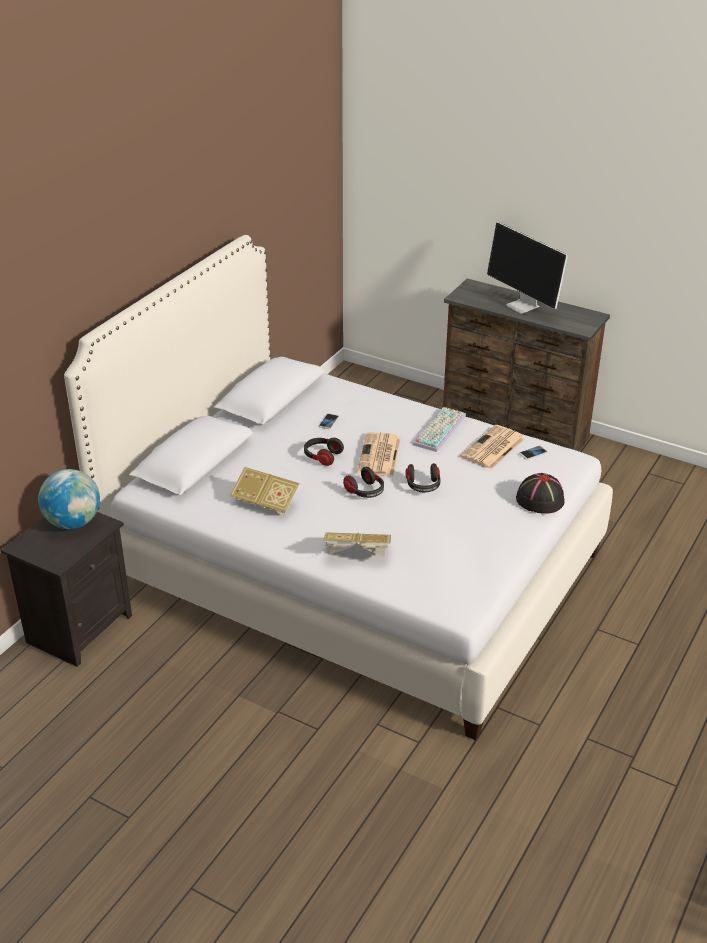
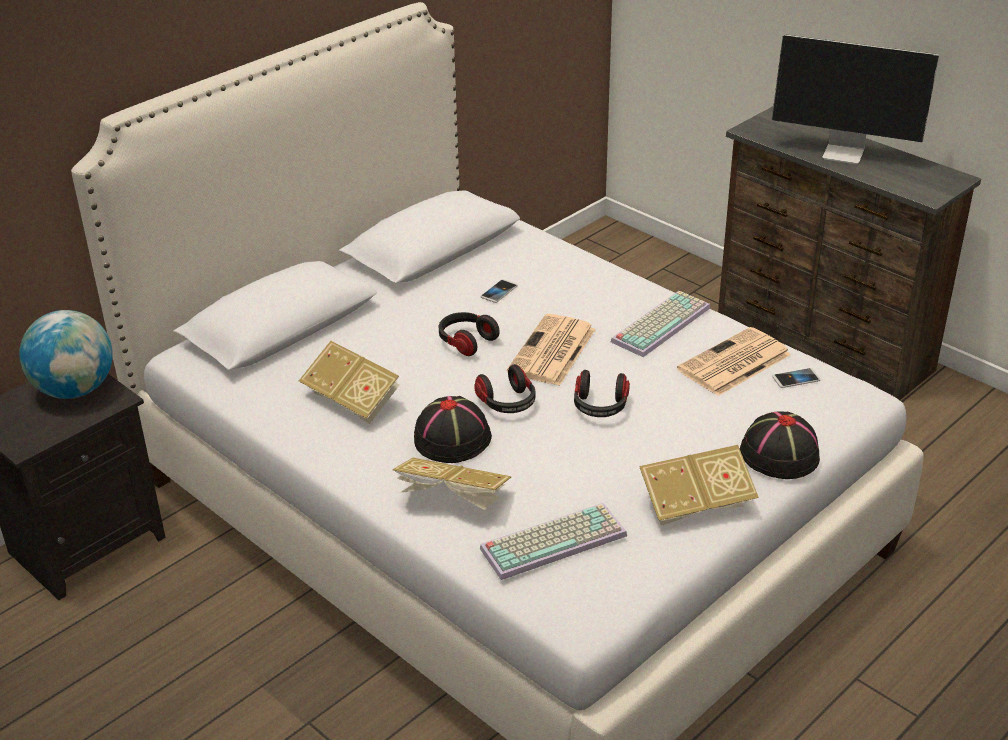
camera: 15 degrees right, 0 degrees up
(340, 518) = (452, 438): none -> black hat
(429, 568) = (554, 540): none -> keyboard
(502, 535) = (695, 504): none -> book
(523, 306) = (845, 153): monitor -> monitor turned 45 degrees counterclockwise

